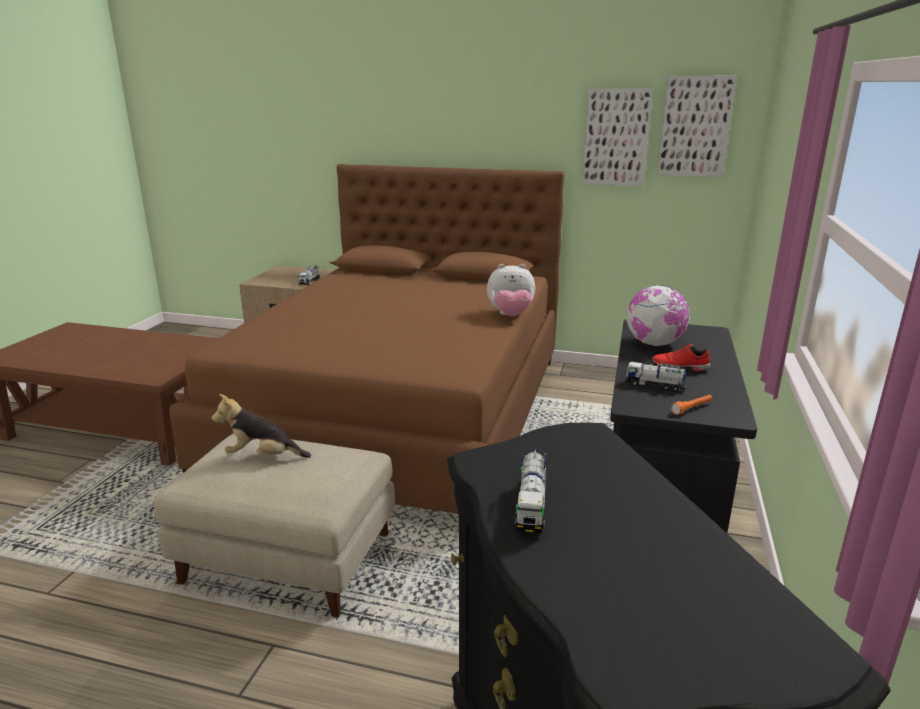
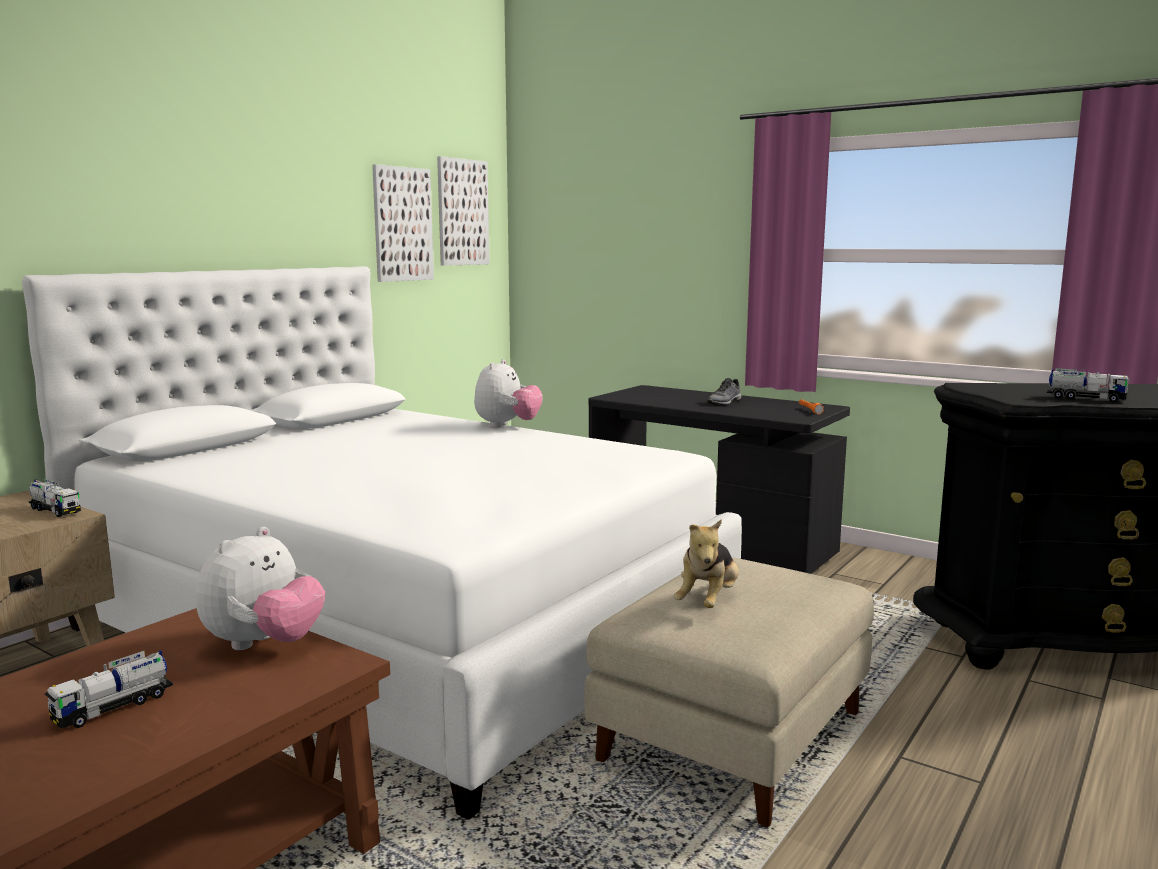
camera: 70 degrees left, 10 degrees down
(179, 360) = (264, 644): none -> plush toy
(401, 412) = (404, 624): brown bed -> white bed
(654, 344) = (664, 400): globe -> none
(654, 386) = (760, 411): toy truck -> toy truck (113, 708)
(680, 367) = (725, 402): red shoe -> grey shoe

